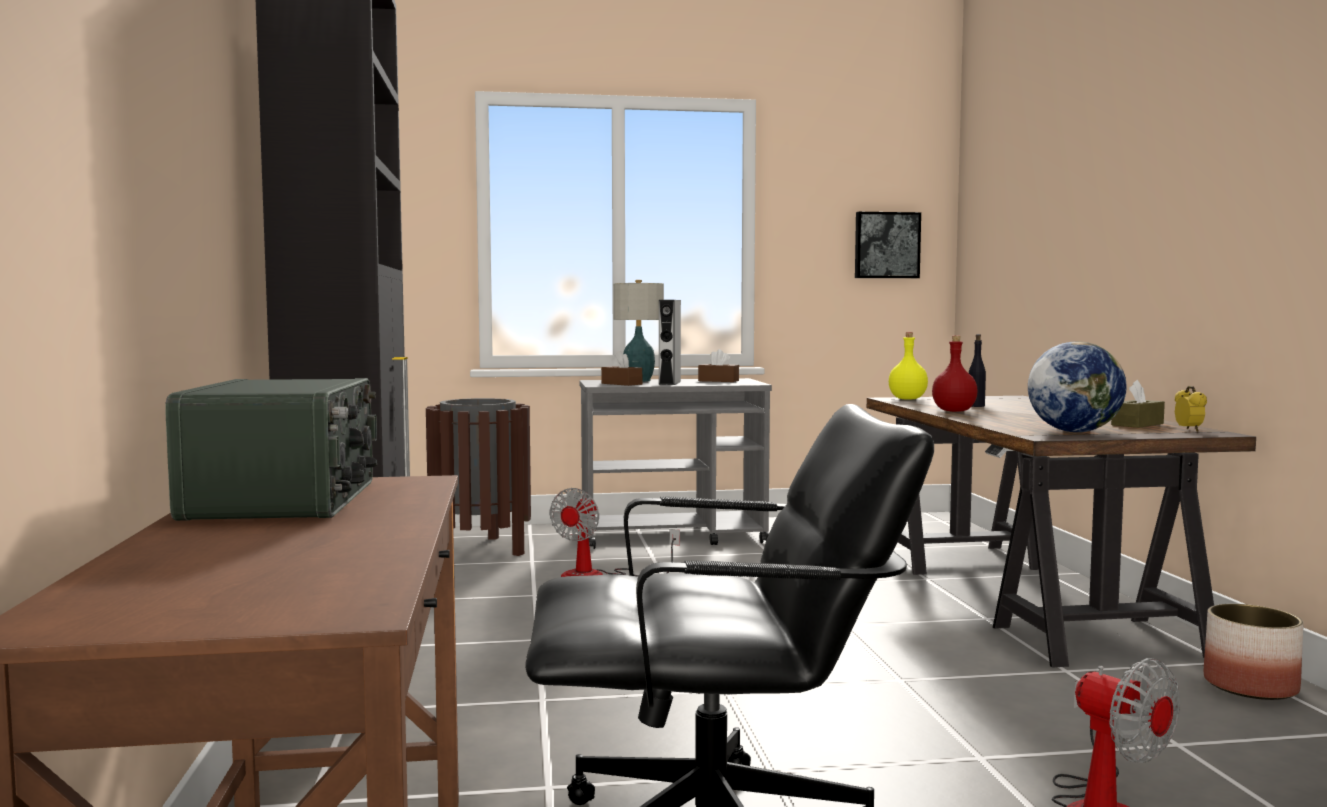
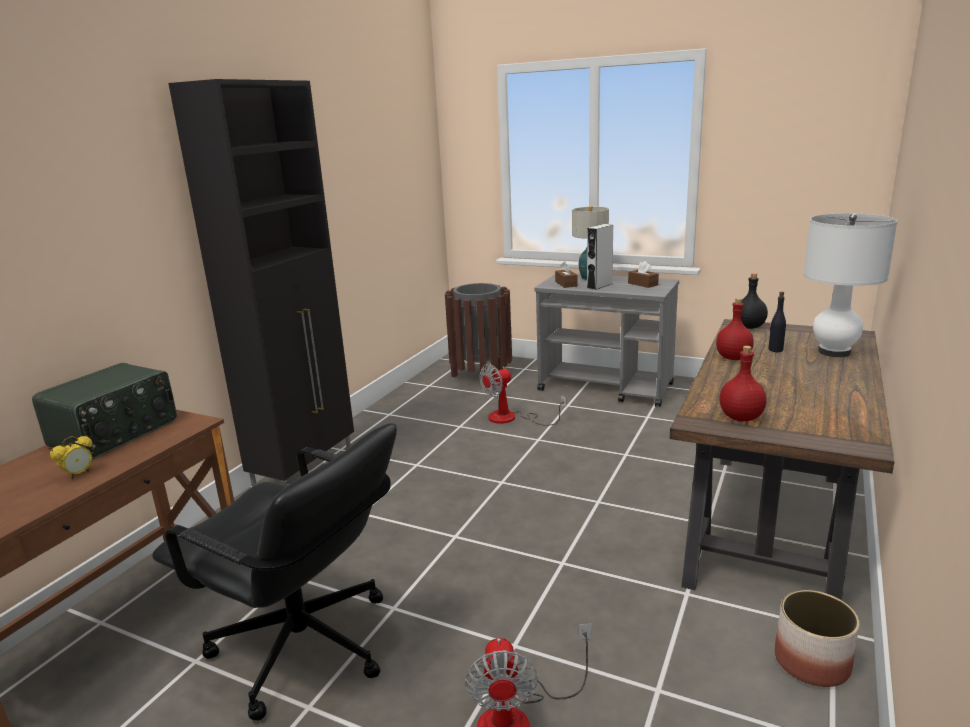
camera: 35 degrees right, 15 degrees up
(886, 245) = (820, 170): picture -> none
(908, 399) = (749, 327): yellow bottle -> black bottle
(1028, 404) = (834, 352): none -> white table lamp
(1074, 431) = (740, 417): globe -> red bottle
(1137, 424) = (834, 413): brown tissue box -> none
(1189, 430) = (855, 435): alarm clock -> alarm clock (79, 474)

